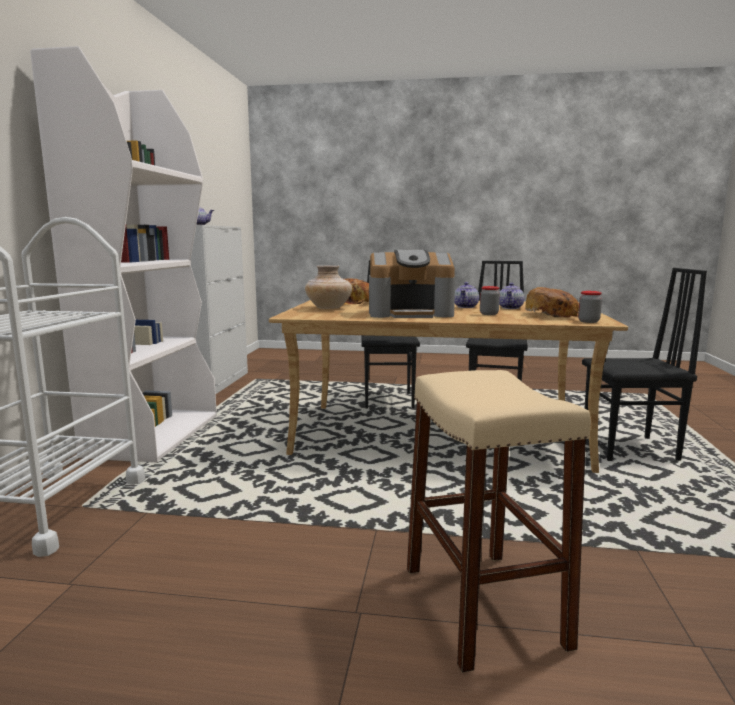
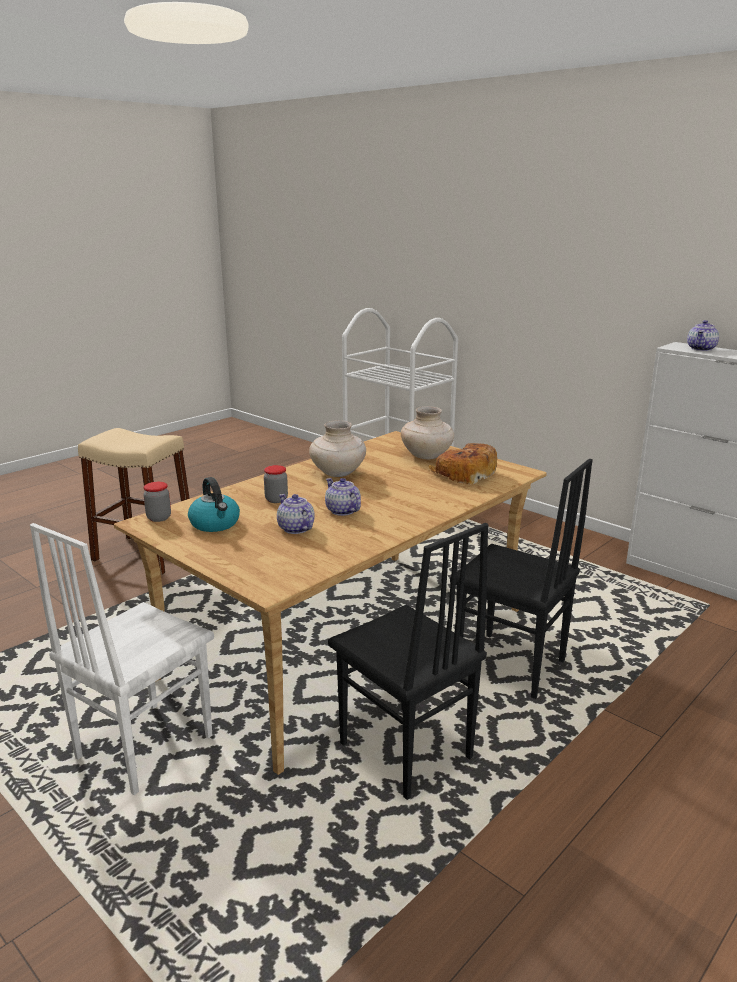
camera: 125 degrees right, 10 degrees up
(154, 435) = (506, 522): white bookcase -> none
(411, 313) = (338, 473): coffee machine -> beige vase
(553, 315) = (215, 524): bread -> kettle
(630, 449) = (142, 747): black chair -> white chair

